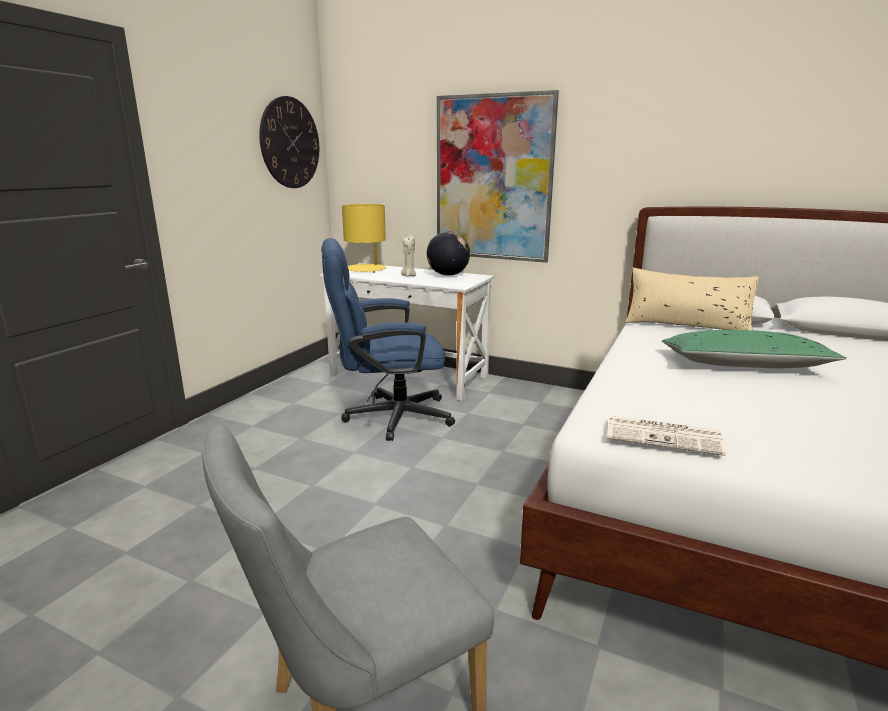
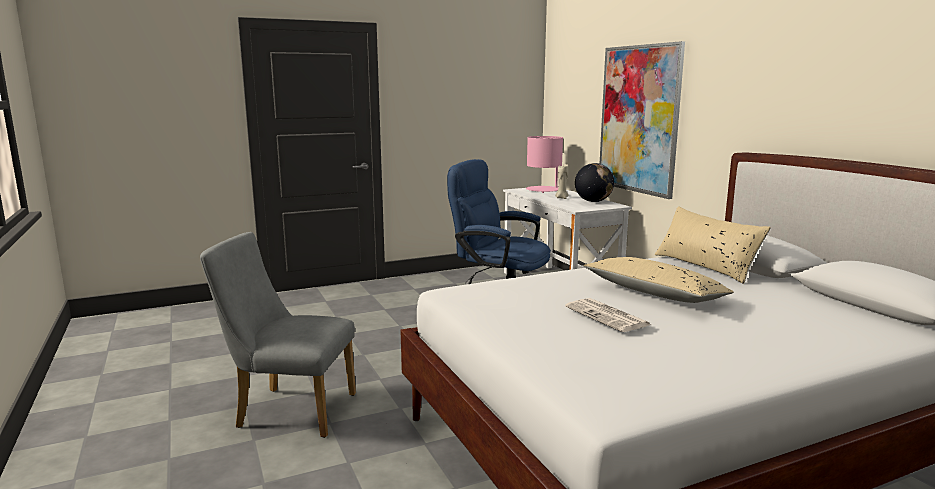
camera: 40 degrees right, 5 degrees down
(290, 143) = (504, 87): wall clock -> none
(366, 269) = (543, 190): yellow table lamp -> pink table lamp
(664, 436) = (470, 302): newspaper -> newspaper (608, 316)
(743, 365) = (654, 294): green pillow -> beige pillow

